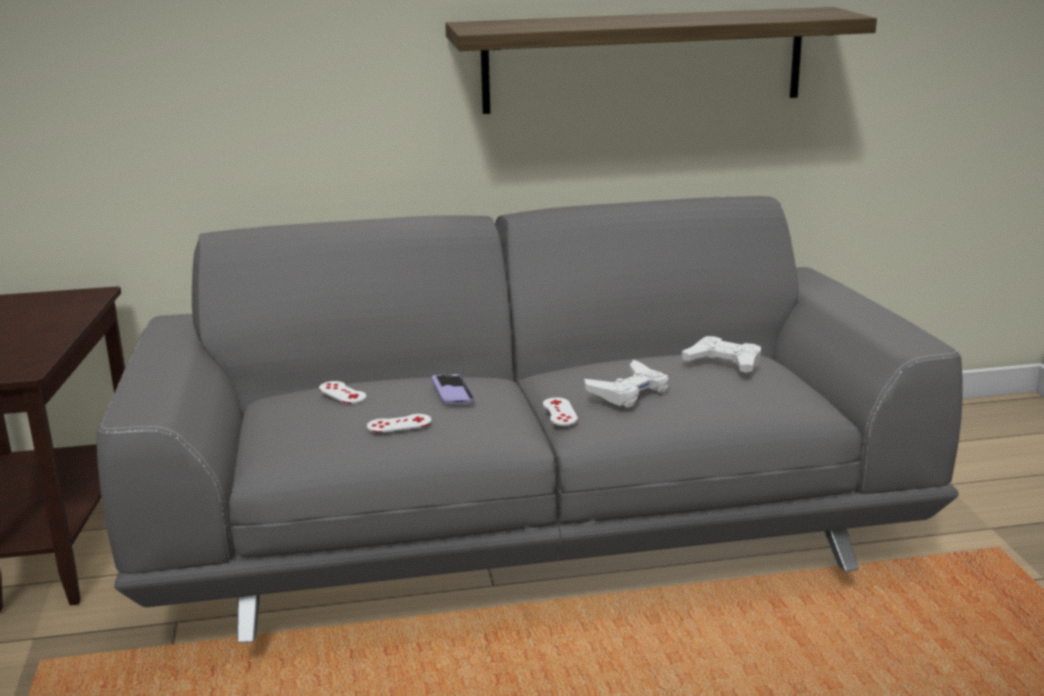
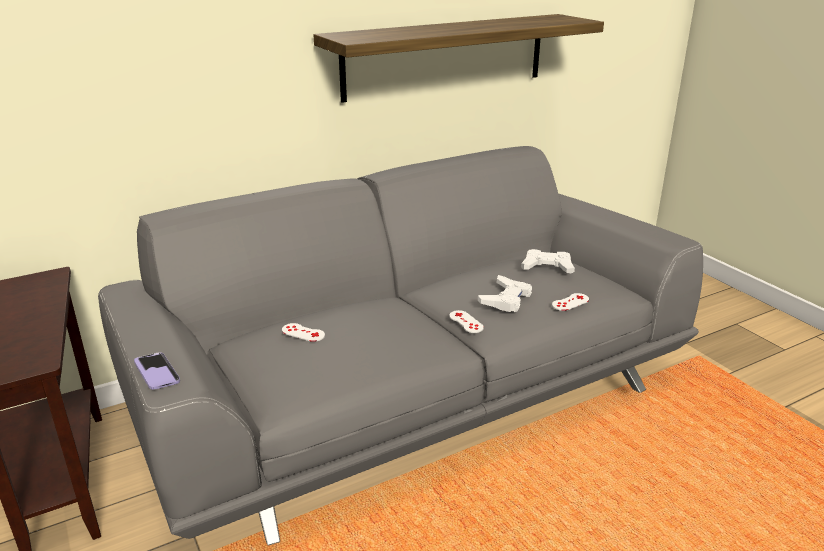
camera: 20 degrees left, 5 degrees up
(399, 424) = (367, 353): white game controller -> white game controller (570, 302)
(452, 391) = (384, 318): phone -> phone (157, 372)

